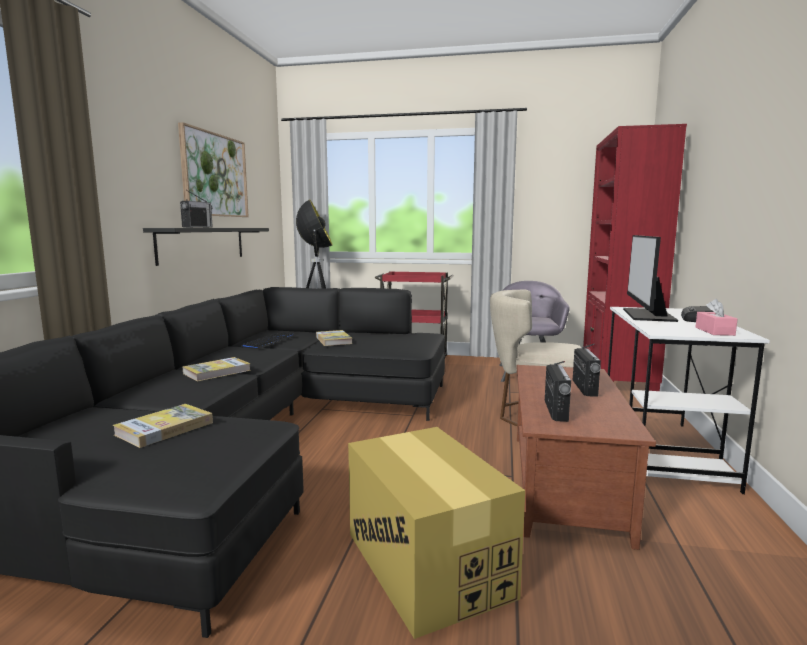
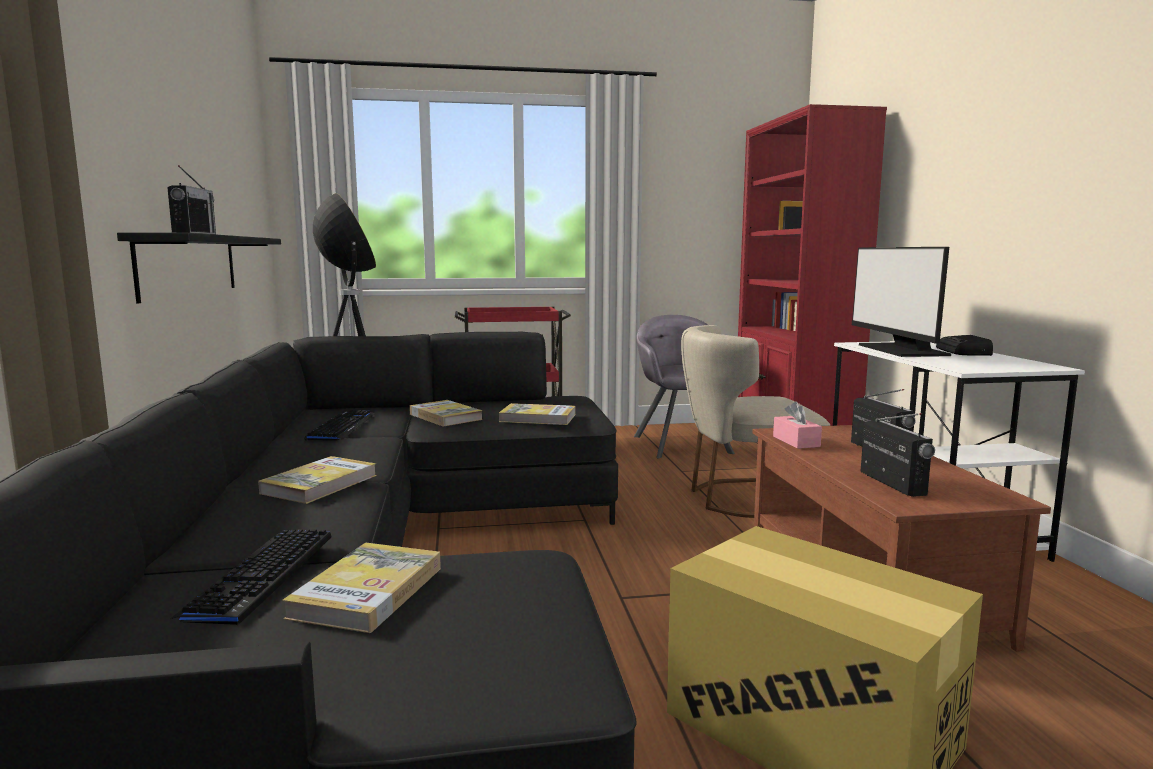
camera: 20 degrees left, 0 degrees up
(130, 414) = (261, 576): none -> keyboard
(215, 175) = (197, 144): picture -> none
(386, 345) = (538, 418): none -> book
(714, 331) = (1013, 364): pink tissue box -> pink tissue box (796, 441)

